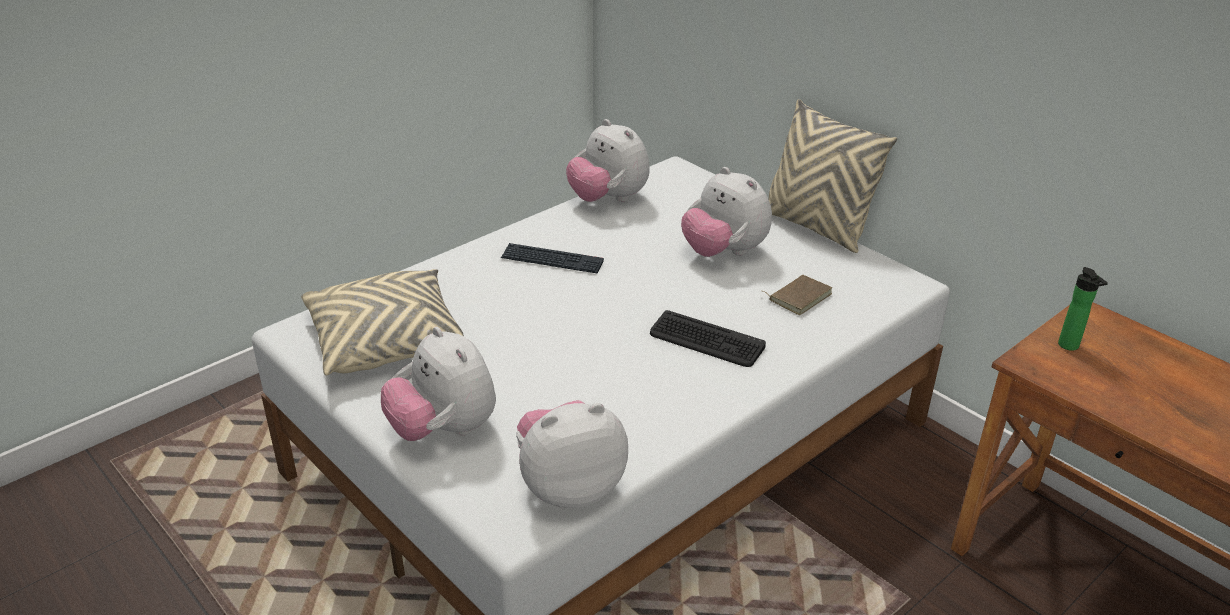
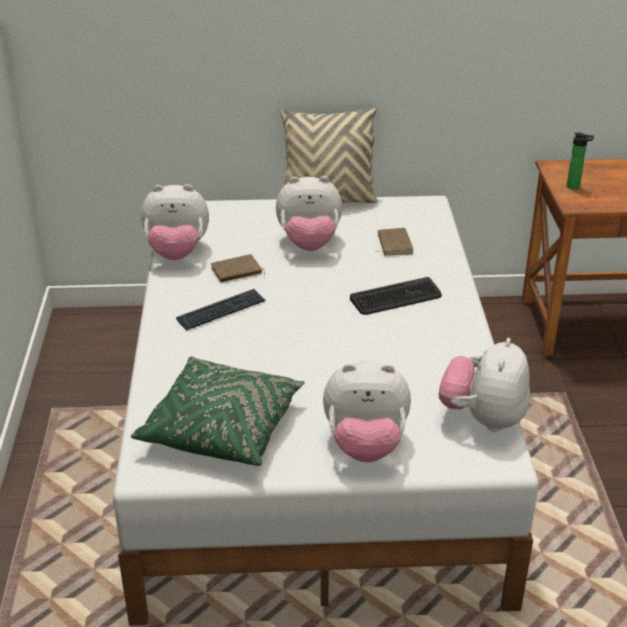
camera: 50 degrees left, 0 degrees up
(386, 340) = (222, 427): beige pillow -> green pillow
(622, 239) = (237, 272): none -> brown book

